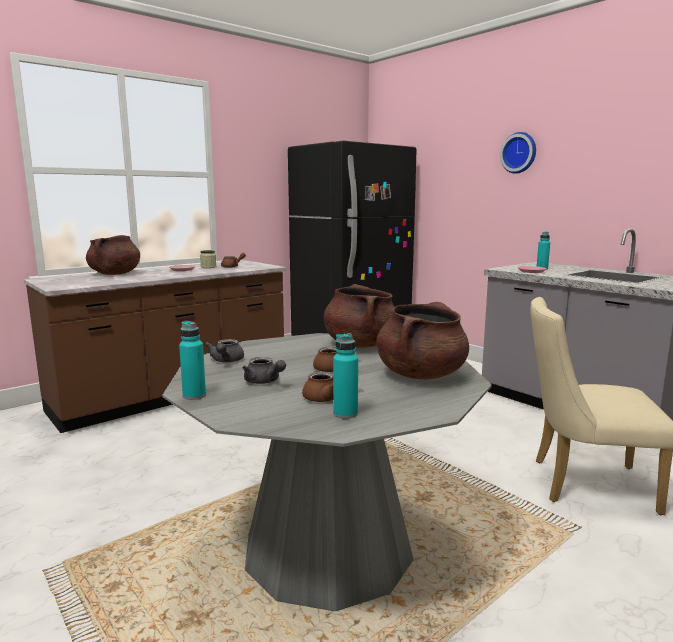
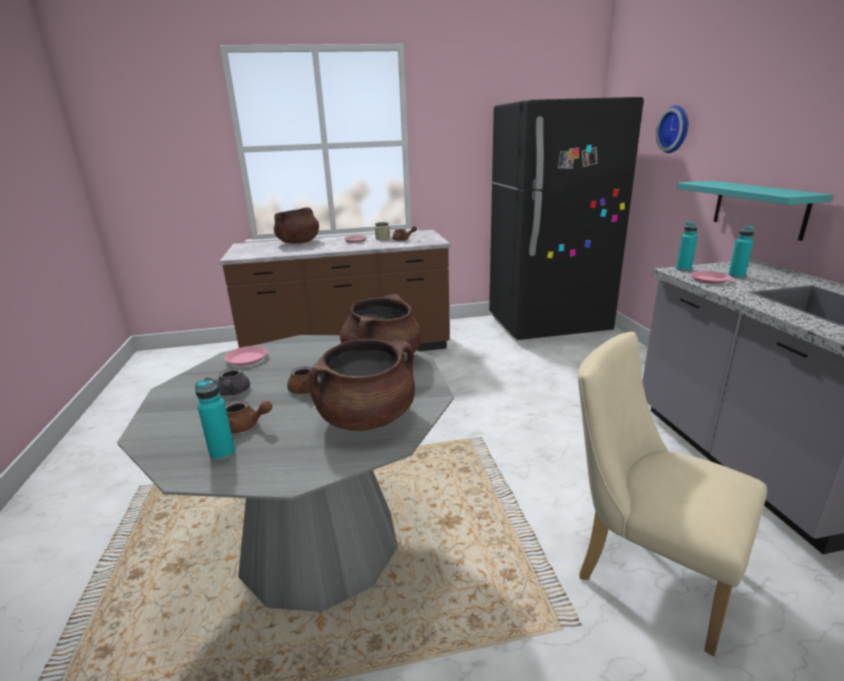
camera: 30 degrees right, 10 degrees up
(194, 396) = (164, 396): turquoise bottle -> turquoise bottle (683, 269)
(226, 361) = (247, 359): grey teapot -> pink plate
(519, 153) = (764, 104): wall clock -> wall clock (675, 129)
(528, 225) = (759, 208): none -> turquoise shelf

